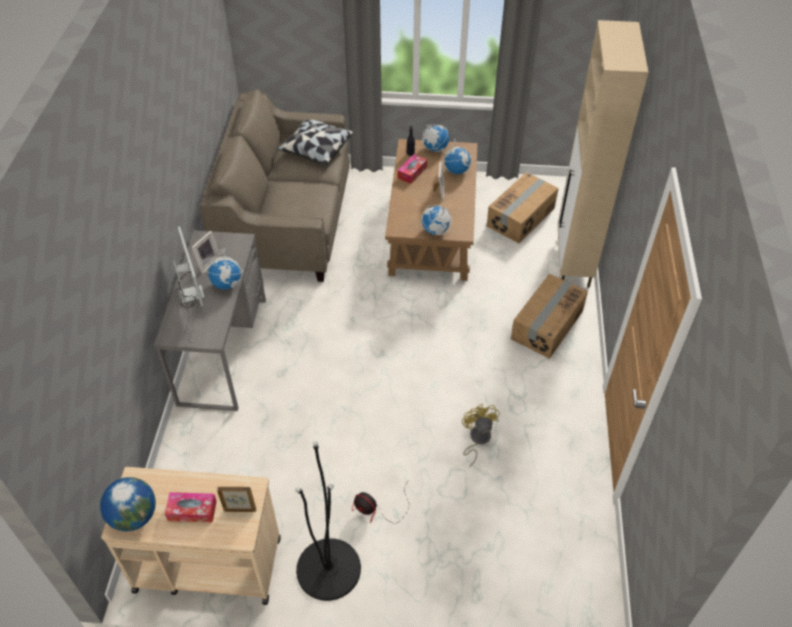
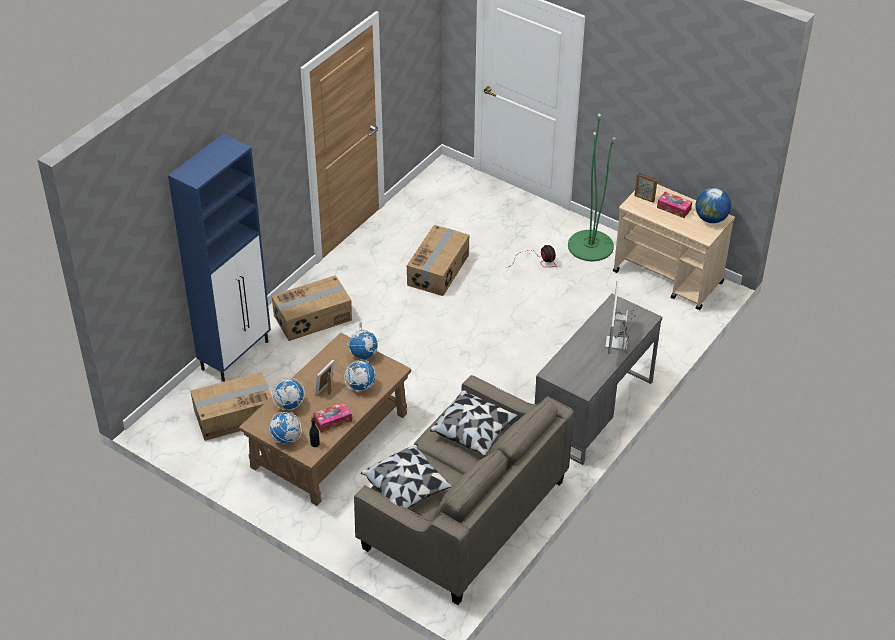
camera: 150 degrees left, 5 degrees down
(207, 263) = (591, 364): picture frame -> none
(227, 283) = (582, 340): globe -> globe (360, 386)
(292, 205) = (474, 431): none -> pillow
(328, 569) = (590, 246): black floor lamp -> green floor lamp
(477, 439) = (439, 270): yellow fan -> cardboard box
(573, 262) = (236, 355): beige cabinet -> blue cabinet

